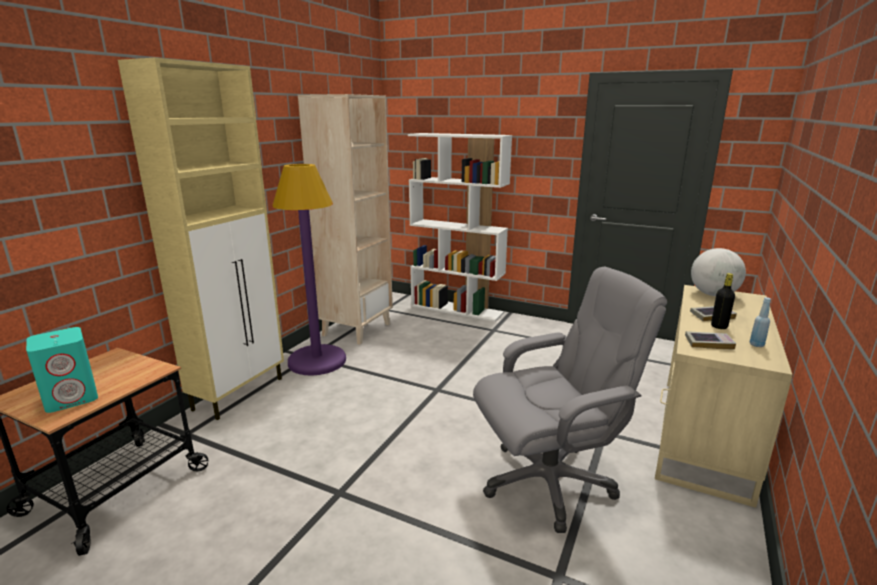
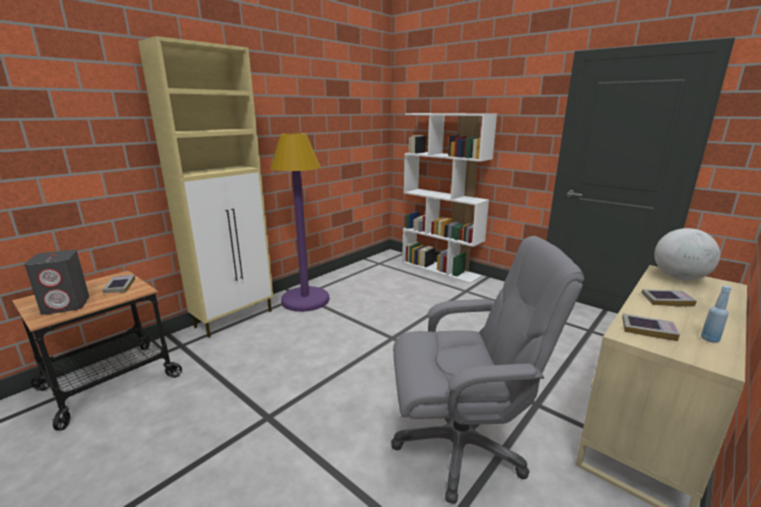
camera: 15 degrees right, 0 degrees up
(72, 398) = (67, 305): turquoise speaker -> grey speaker
(125, 368) = (120, 286): none -> book
(356, 329) = (349, 277): beige bookcase -> none
(719, 326) = (670, 313): black bottle -> none

